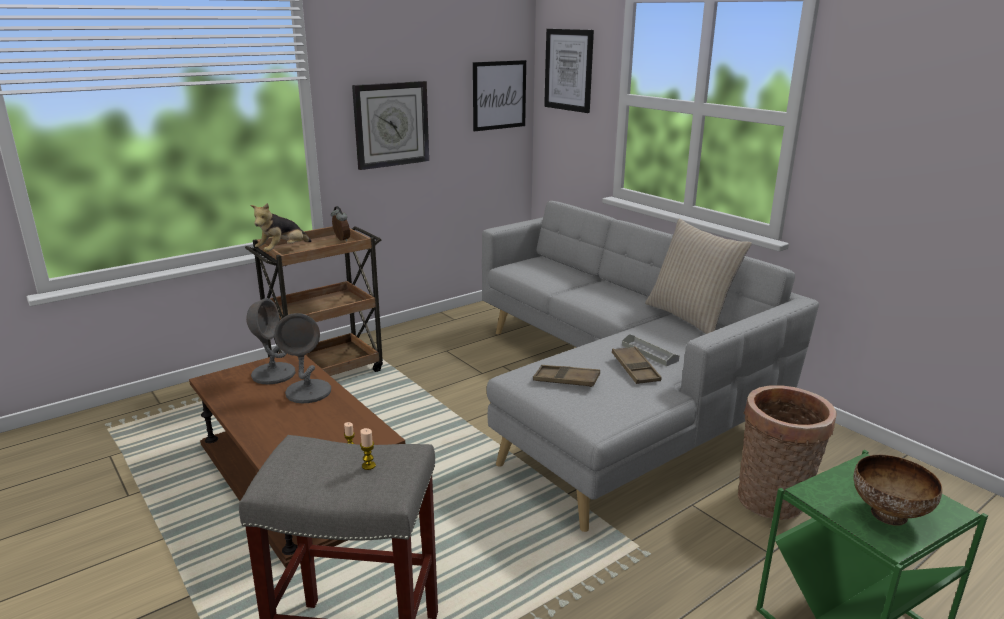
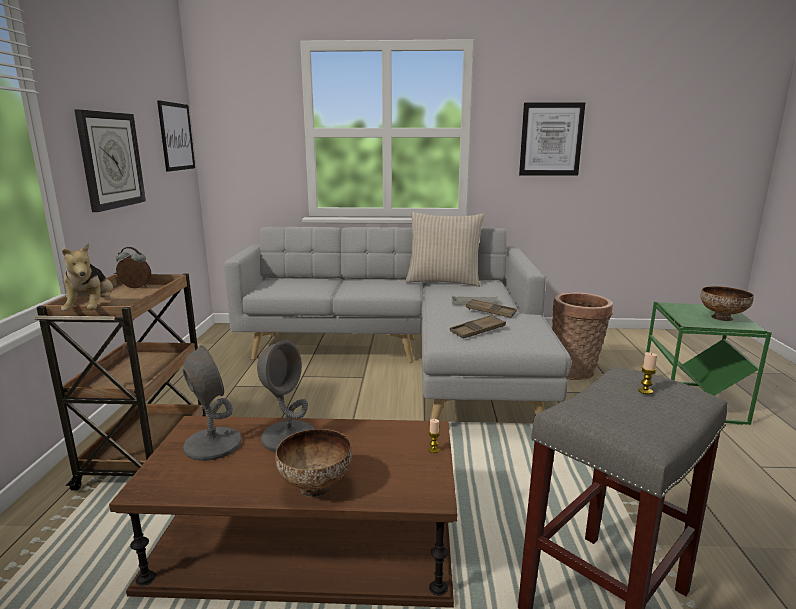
camera: 50 degrees left, 5 degrees down
(257, 428) = (315, 488): none -> bowl
(569, 70) = (239, 112): picture -> picture (551, 139)

